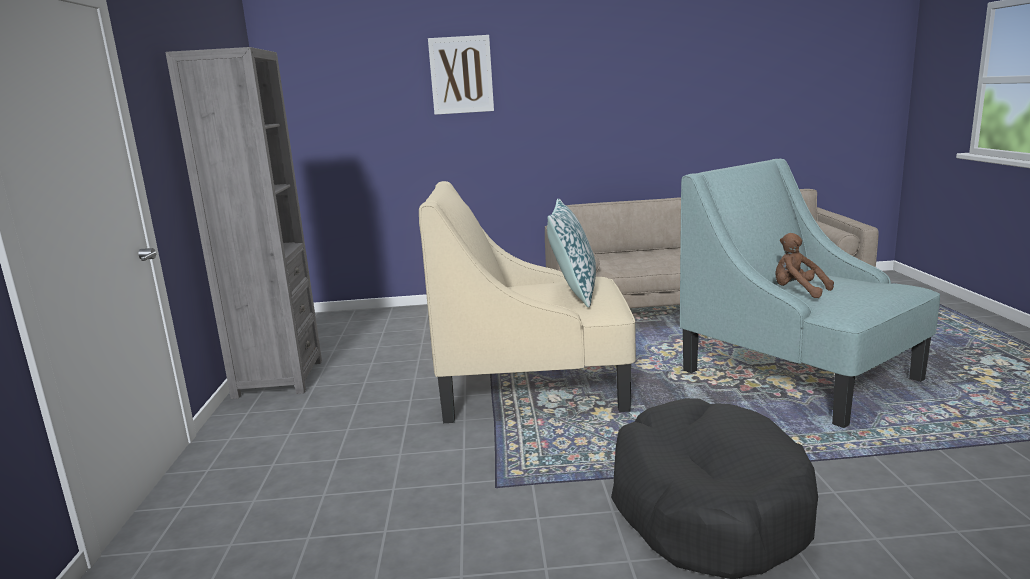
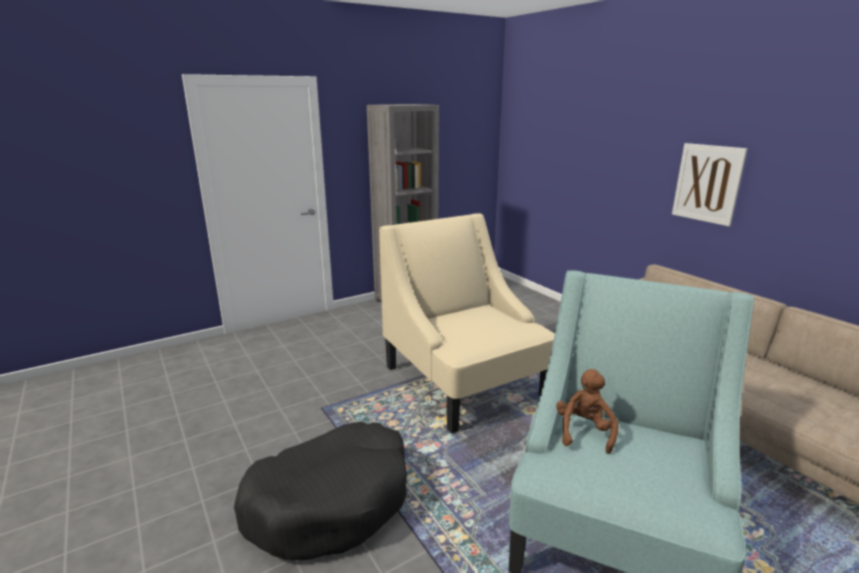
camera: 60 degrees right, 5 degrees up
(461, 75) = (615, 126): picture -> picture (707, 183)
(574, 293) = (481, 329): pillow -> none

